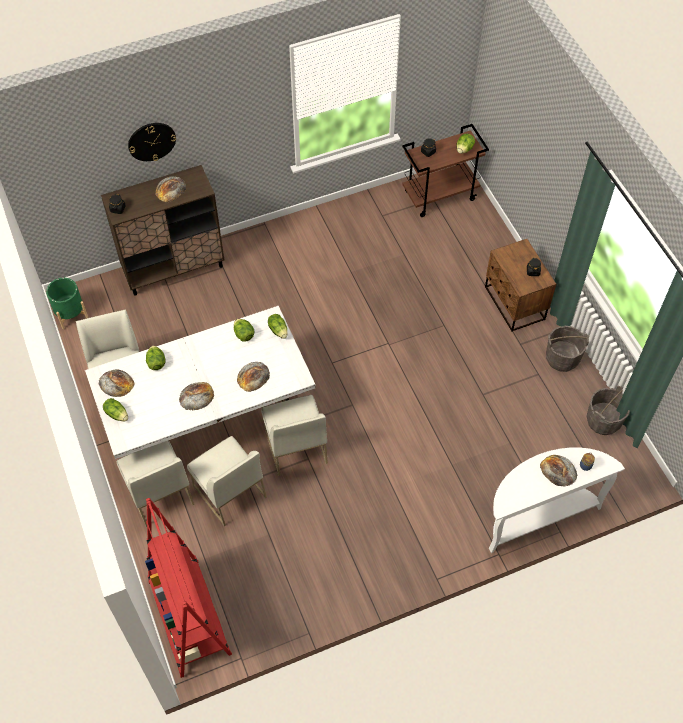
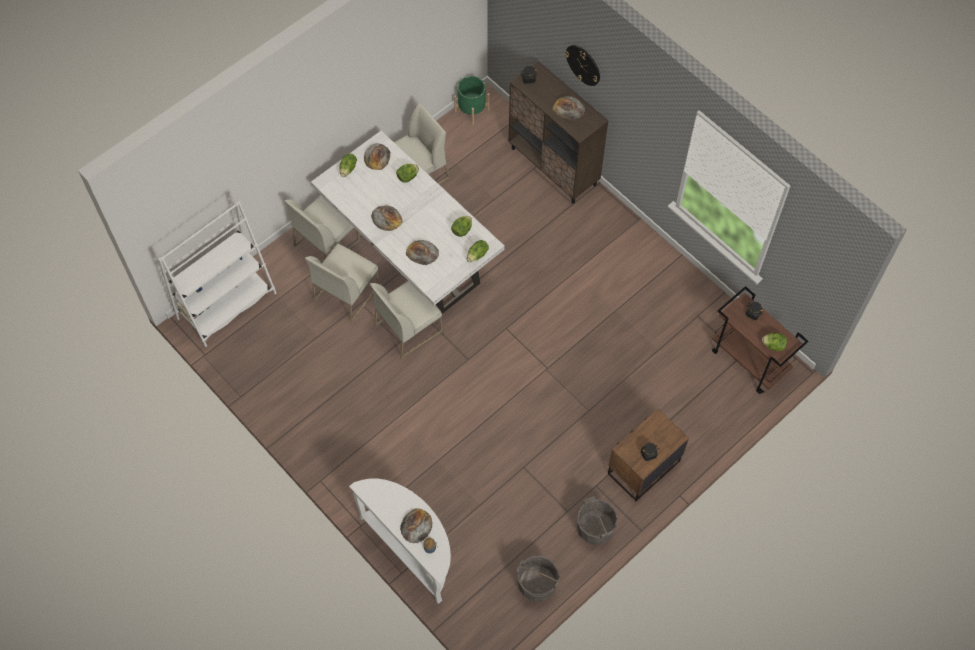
camera: 70 degrees right, 5 degrees up
(189, 617) = (227, 306): red bookcase -> white bookcase

